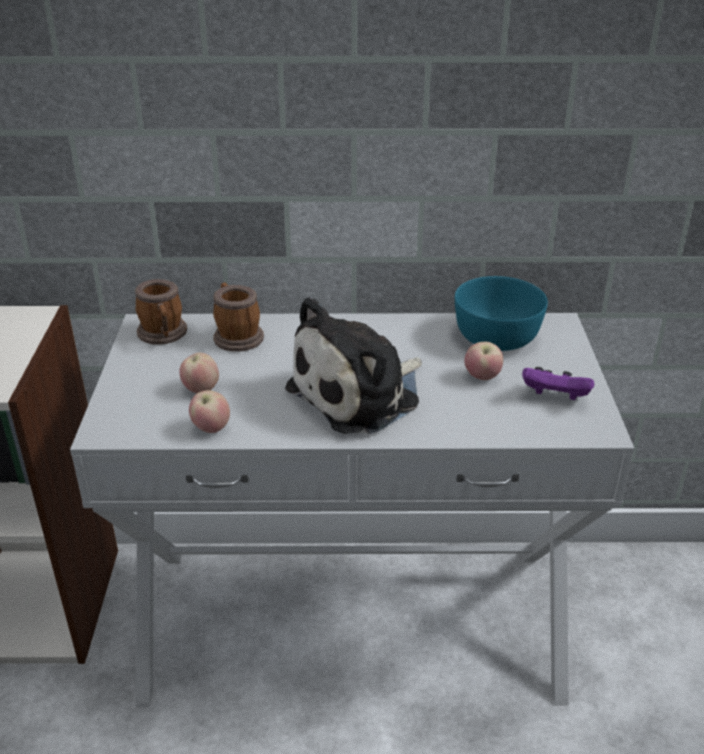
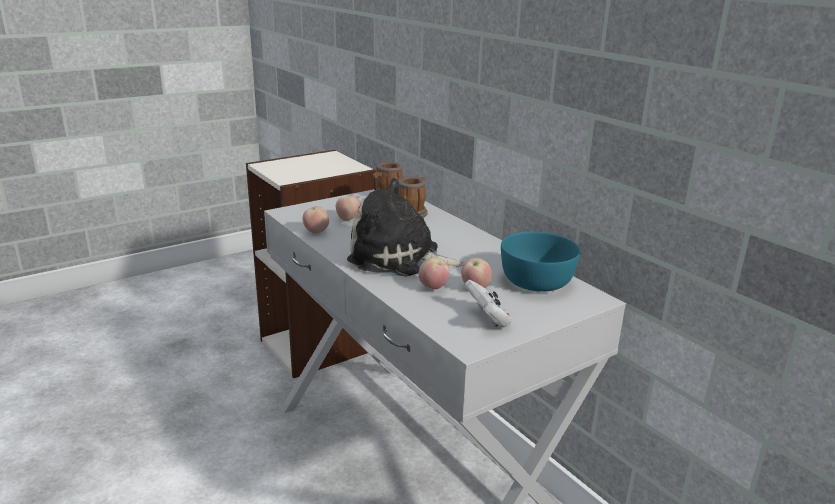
camera: 55 degrees right, 10 degrees down
(458, 402) = (433, 288): none -> apple
(555, 398) = (487, 319): purple game controller -> white game controller

